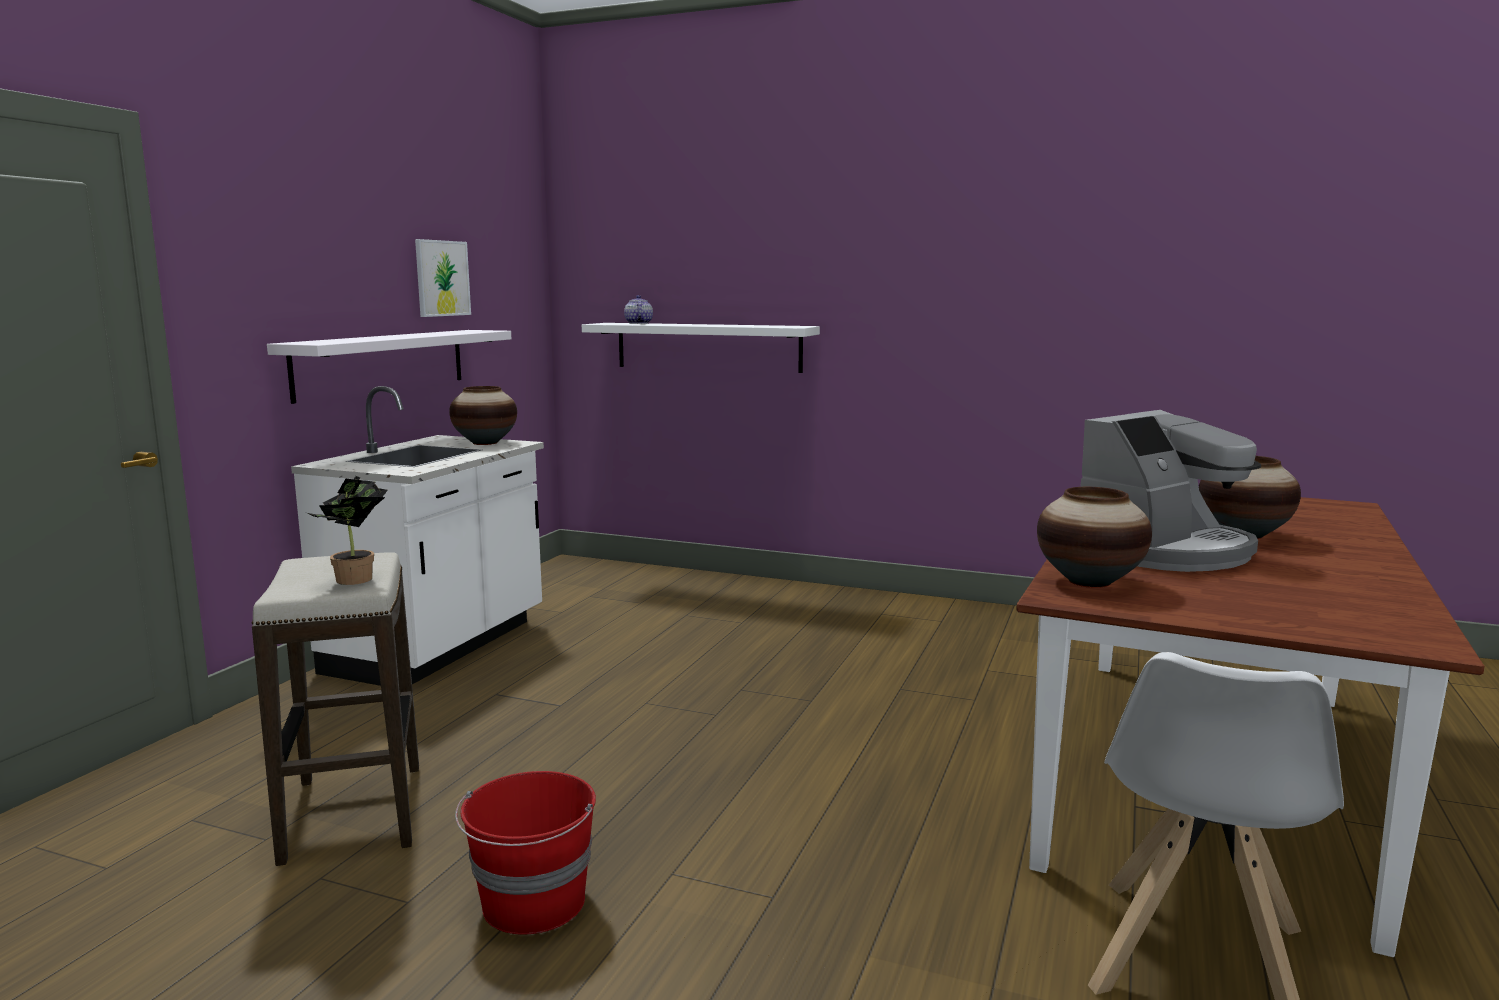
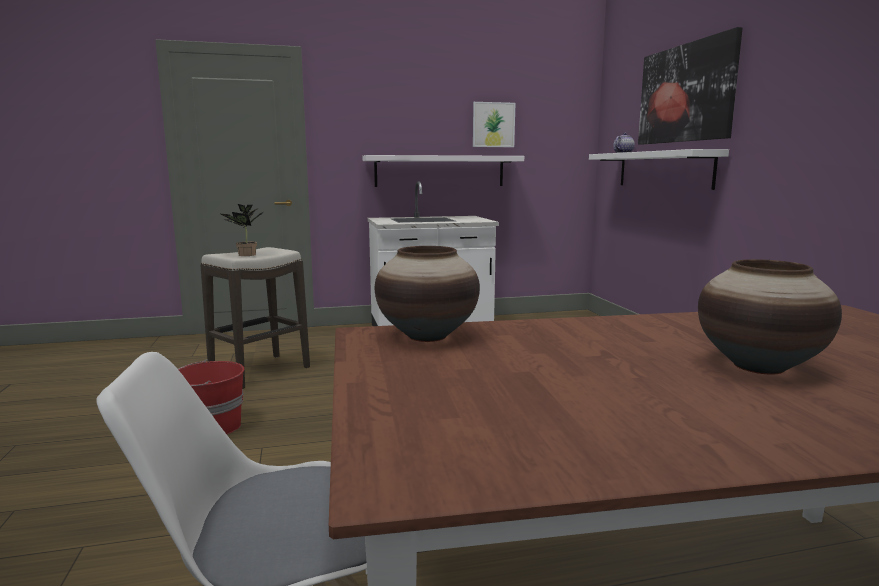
camera: 55 degrees right, 0 degrees up
(485, 443) = (472, 219): vase -> none
(737, 252) = (685, 93): none -> picture
(1165, 551) = (592, 346): coffee machine -> none

